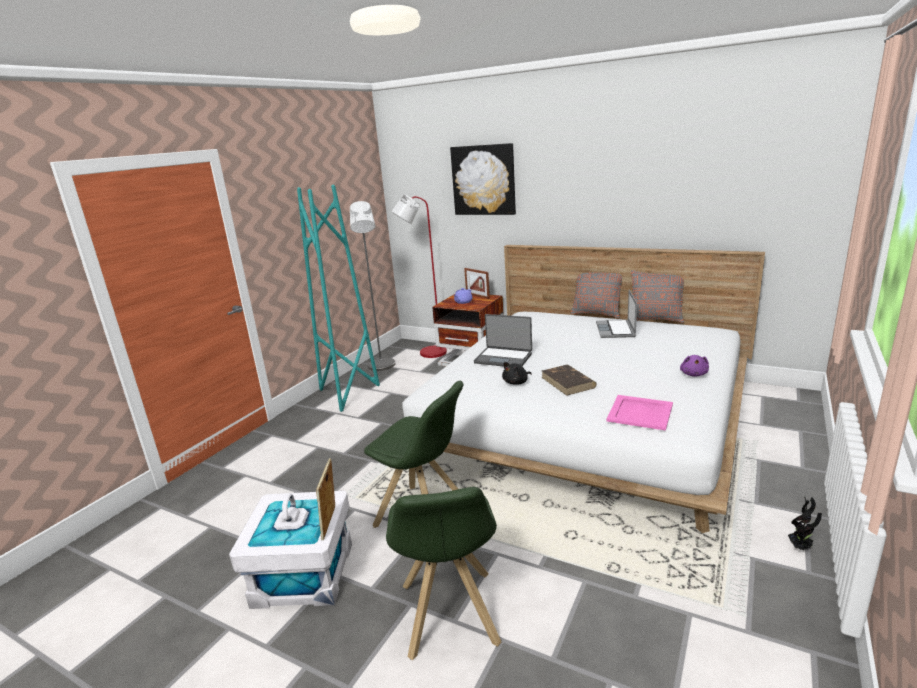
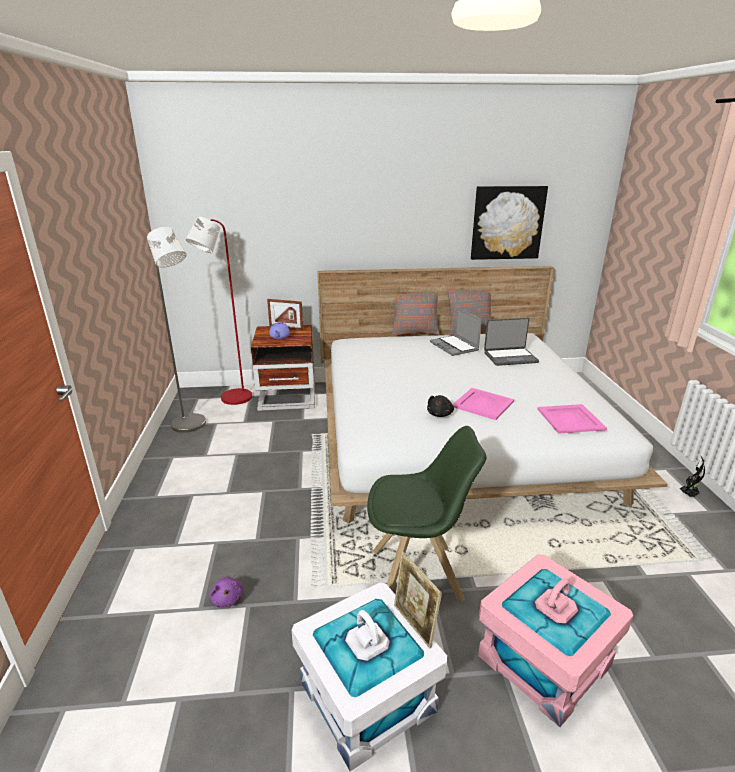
camera: 35 degrees left, 5 degrees up
(347, 395) = (184, 469): turquoise clothes rack -> none
(450, 614) = (544, 661): green chair -> pink storage box
(483, 180) = (288, 200): picture -> picture (507, 223)
(503, 358) = (395, 391): laptop -> laptop (510, 357)
(568, 382) = (483, 404): brown book -> pink tray
(694, 374) = (560, 376): purple plush toy -> purple plush toy (227, 598)

